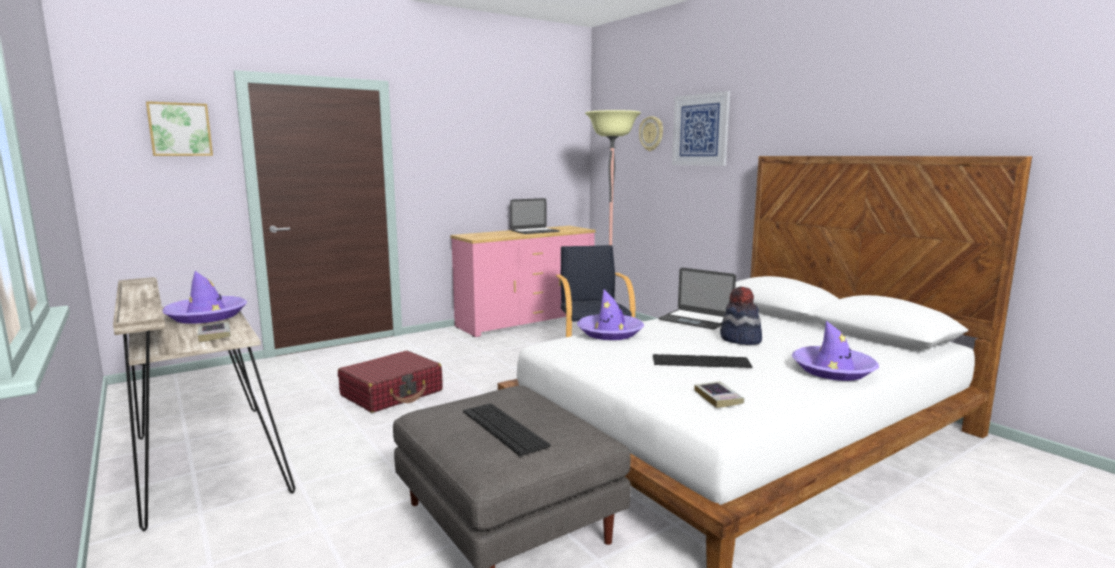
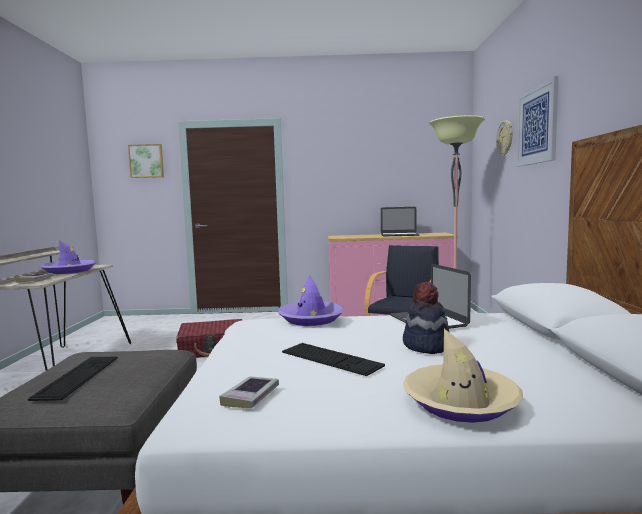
camera: 35 degrees right, 5 degrees down
(833, 370) = (460, 402): purple hat -> beige hat

